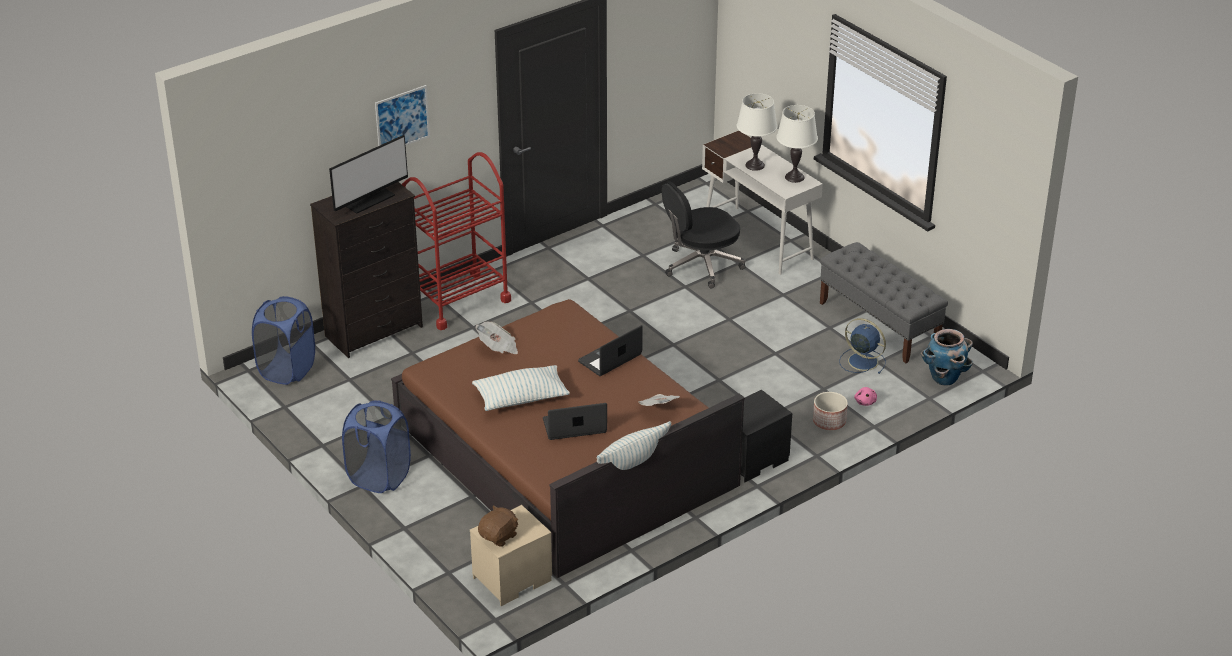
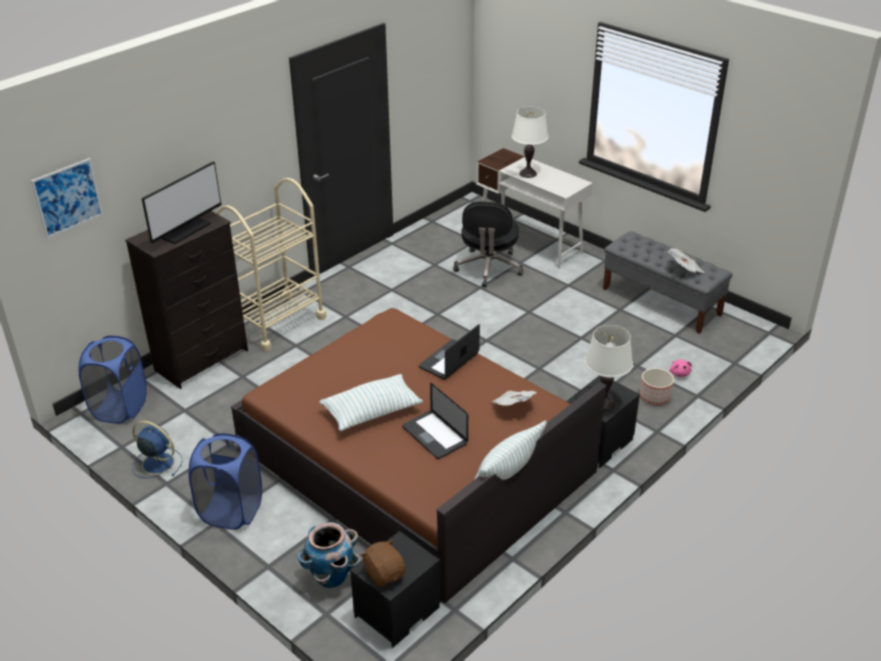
camera: 10 degrees left, 0 degrees up
(402, 119) = (209, 149): picture -> picture (67, 198)
(458, 300) = (277, 322): red cart -> beige cart
(498, 348) = (335, 363): newspaper -> newspaper (685, 270)
(499, 536) = (384, 573): brown plush toy -> brown plush toy turned 60 degrees counterclockwise
(512, 580) = (397, 613): beige nightstand -> black nightstand
(574, 426) = (434, 435): laptop -> laptop turned 105 degrees counterclockwise
(701, 266) = (488, 268): black office chair -> black office chair turned 45 degrees counterclockwise
(794, 177) = (566, 180): white table lamp -> white table lamp (604, 403)
(861, 361) = (660, 336): blue fan -> blue fan (157, 463)
(944, 378) = (739, 343): planter -> planter (331, 577)

